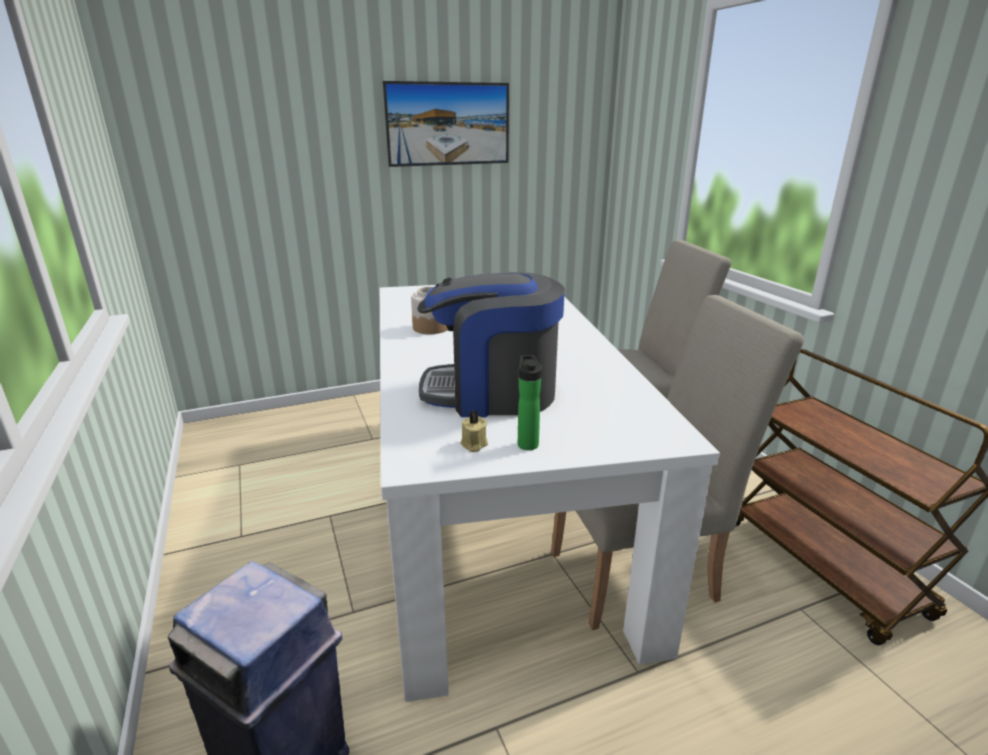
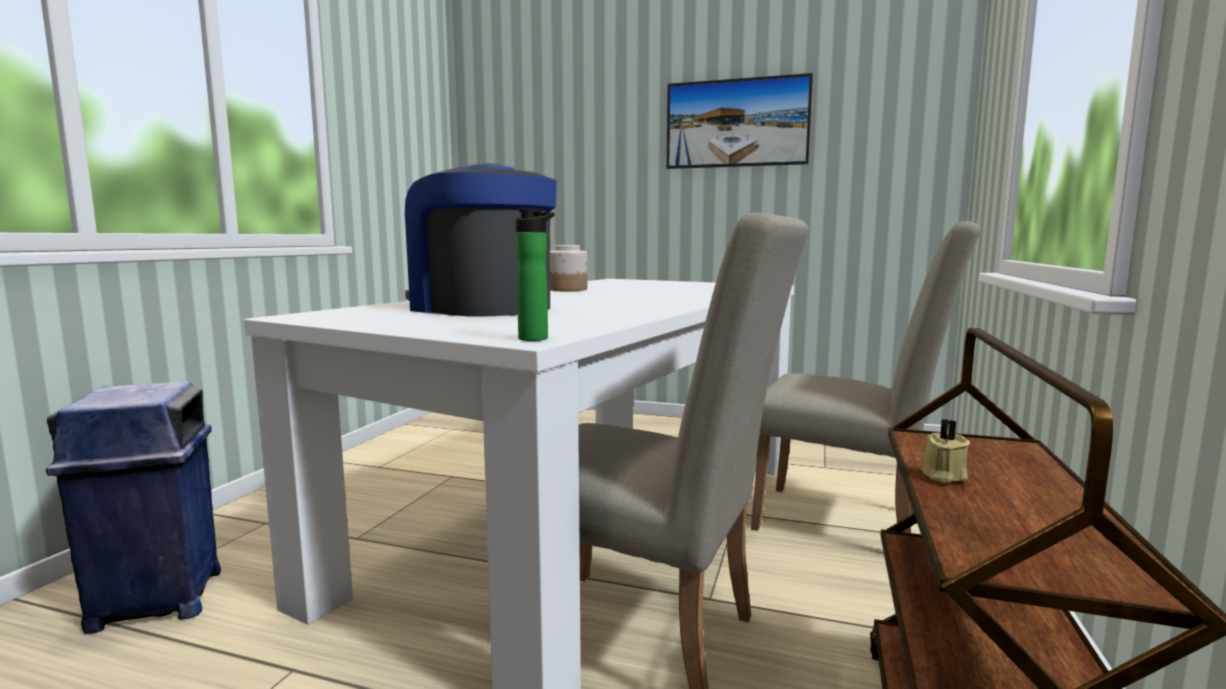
camera: 40 degrees right, 15 degrees down
(473, 444) = (363, 317): beige candle -> beige candle (942, 475)
(527, 443) = (399, 322): bottle -> bottle (536, 338)

